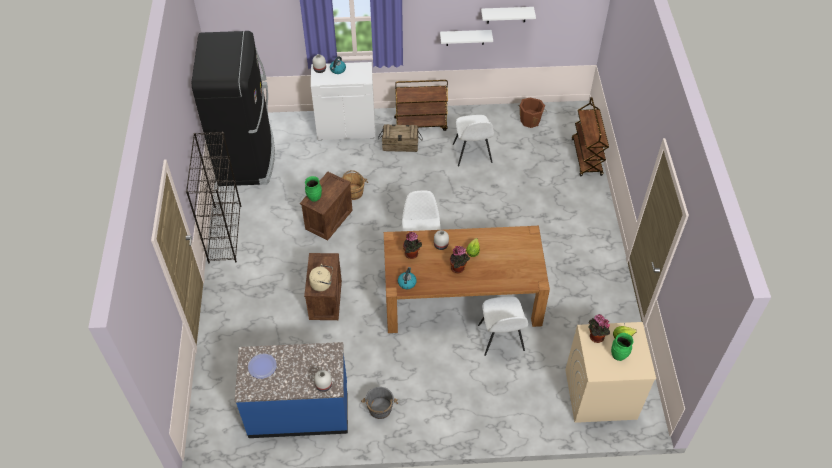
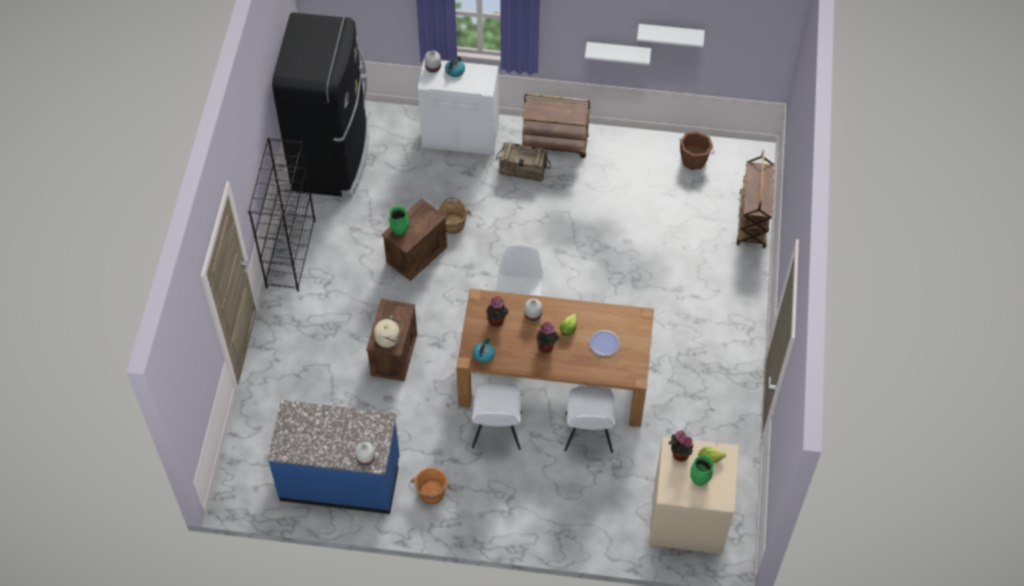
camera: 10 degrees right, 5 degrees up
(262, 366) = (303, 426): plate -> plate (604, 344)
(380, 409) = (431, 493): grey bucket -> orange bucket
(472, 154) = (609, 195): white chair -> white chair (496, 431)

